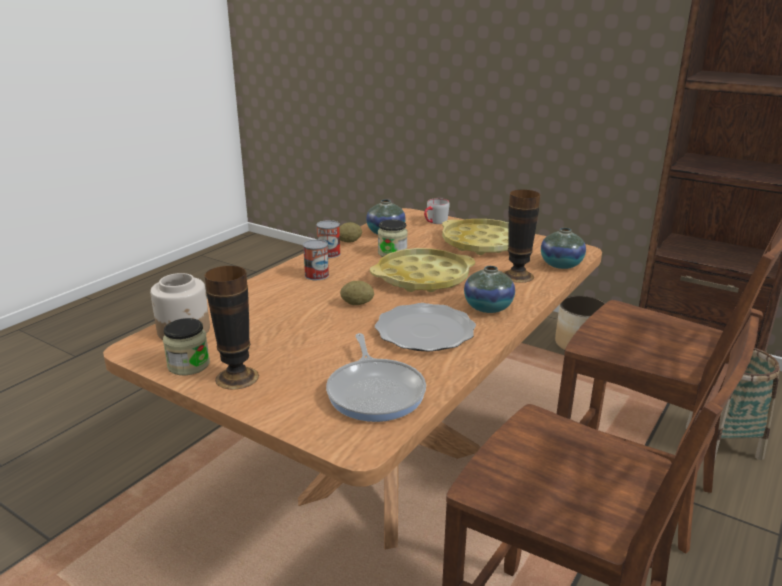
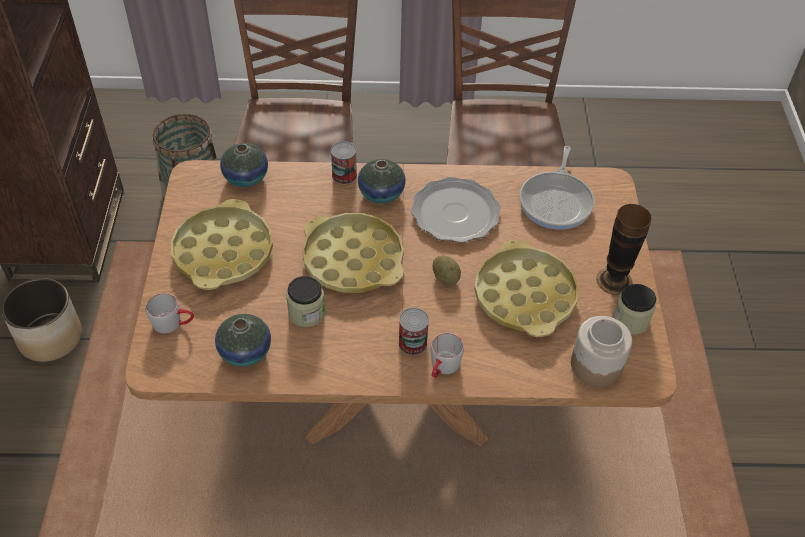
camera: 125 degrees left, 25 degrees up
(281, 278) = (442, 368): none -> grey mug
(291, 328) = (525, 295): none -> yellow tray
(329, 253) = (349, 368): can -> can (344, 175)
(349, 242) = (299, 371): potato -> none
(375, 392) = (556, 201): frying pan -> frying pan turned 150 degrees clockwise
(517, 276) = (296, 197): vase -> none

